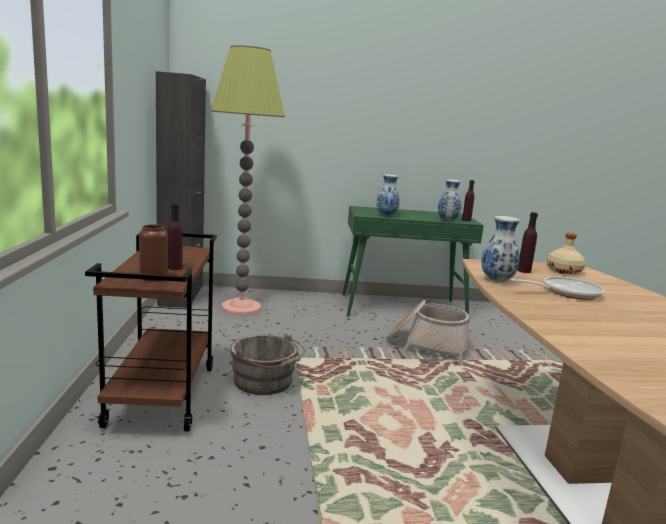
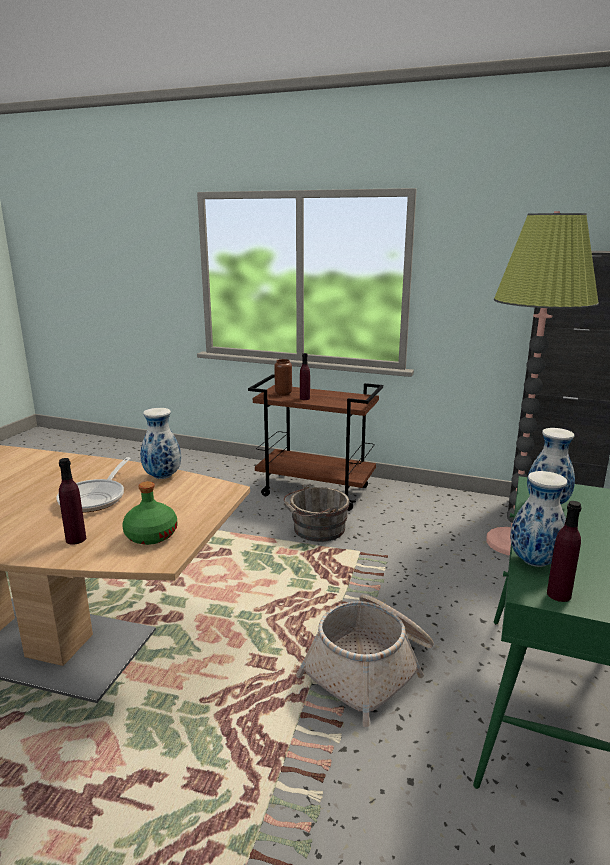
camera: 115 degrees right, 5 degrees up
(524, 271) = (176, 505): purple bottle -> purple bottle (76, 539)
(564, 271) = (151, 535): beige bottle -> green bottle

